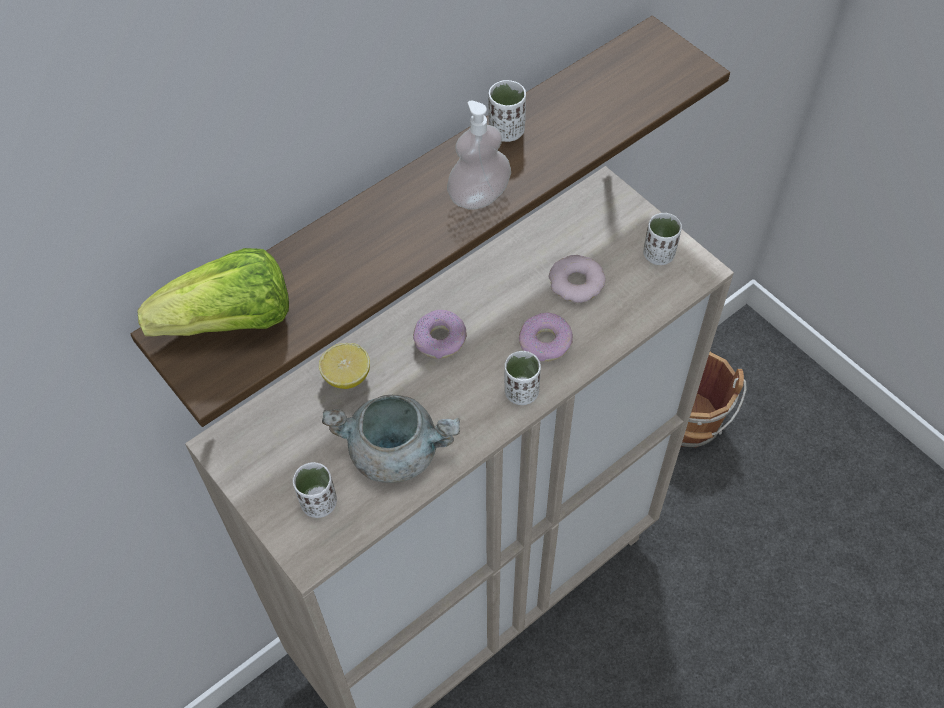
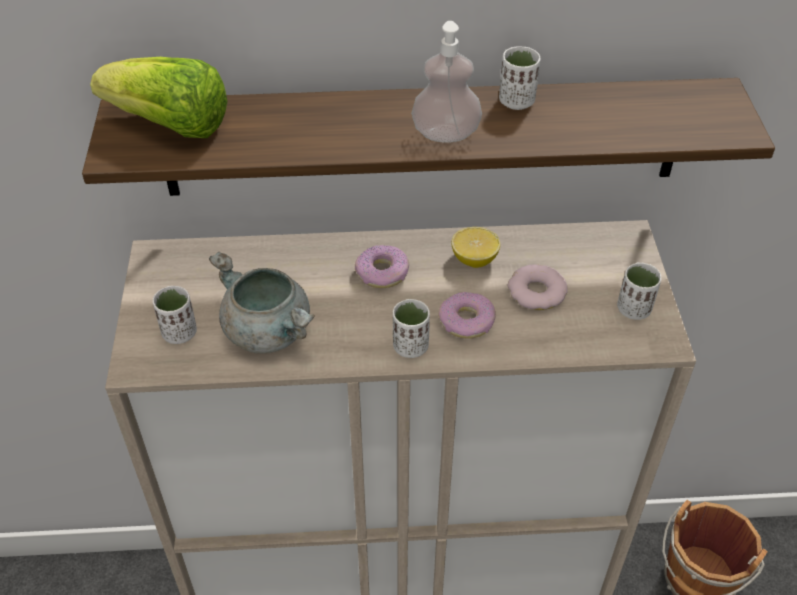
camera: 35 degrees right, 10 degrees down
(347, 376) = (286, 259): lemon -> lemon (474, 259)

